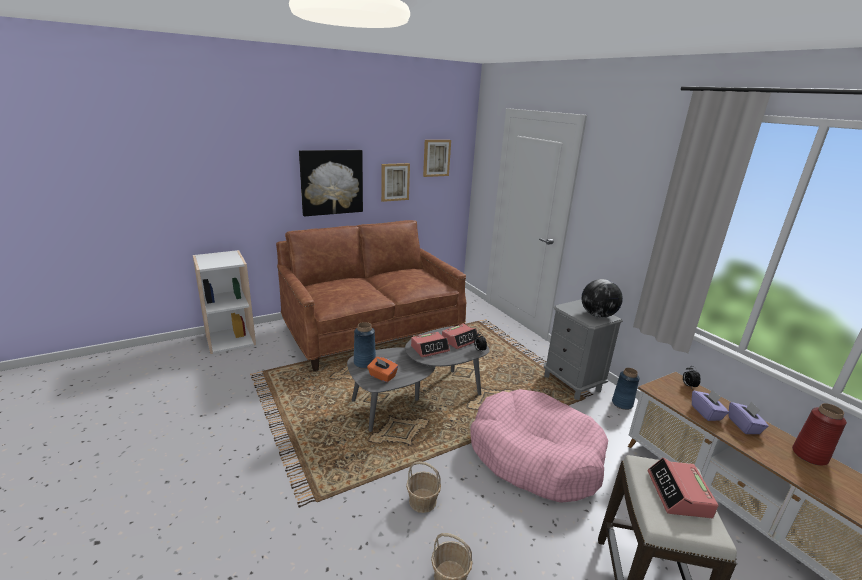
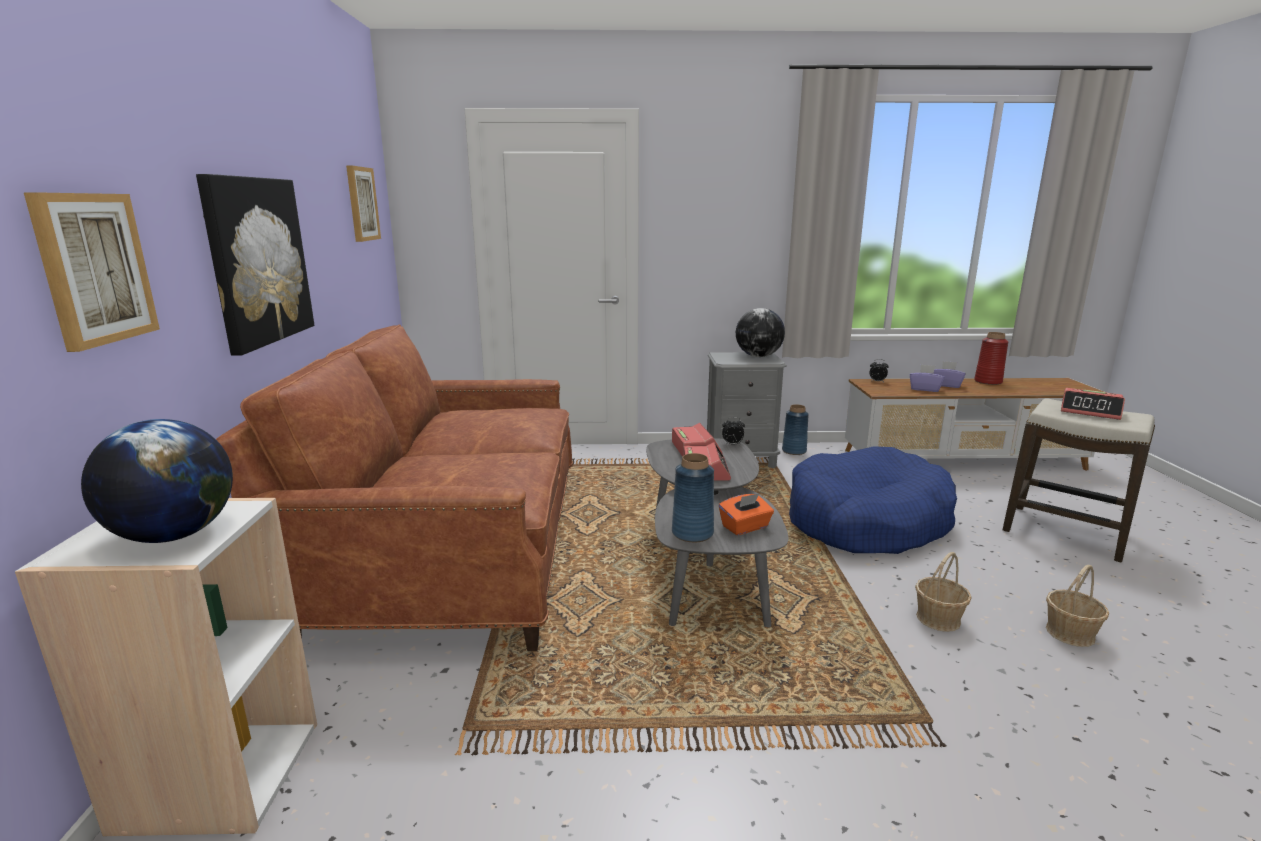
camera: 60 degrees left, 5 degrees down
(215, 261) = (174, 535): none -> globe
(395, 182) = (331, 255): picture -> picture (94, 269)
(534, 455) = (866, 521): pink dog bed -> blue dog bed

